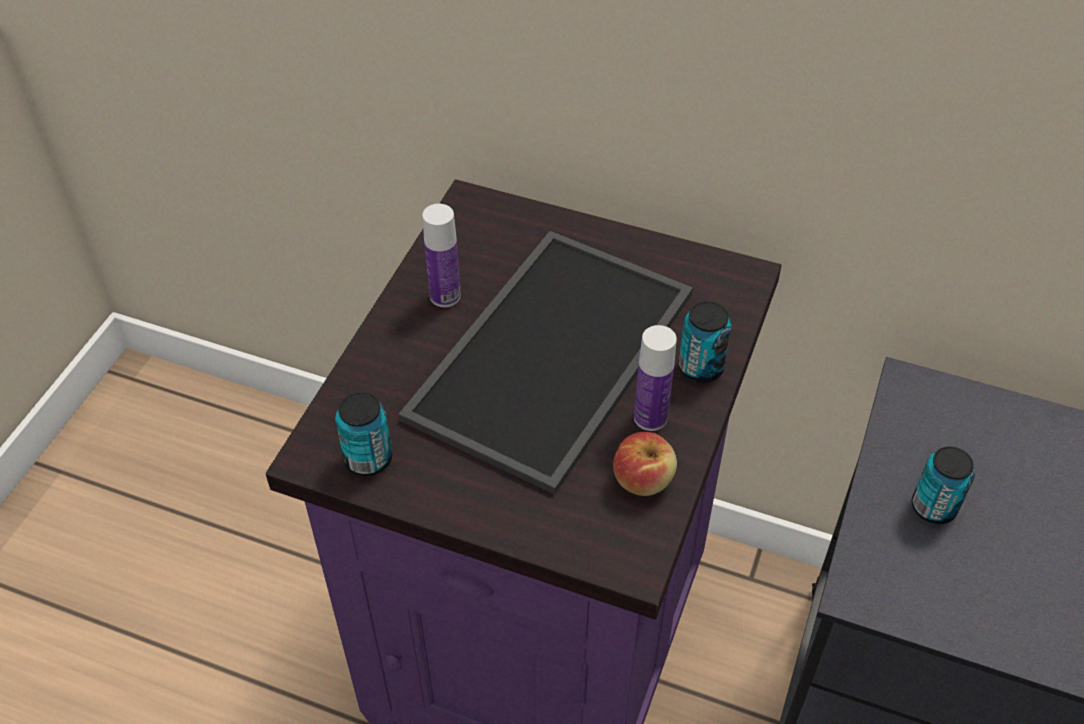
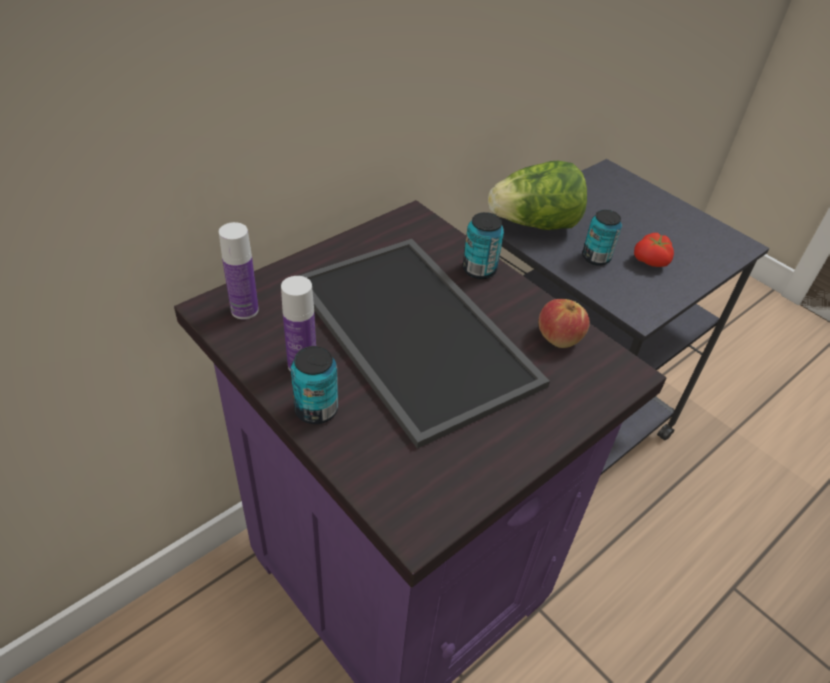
camera: 65 degrees left, 5 degrees down
(368, 459) = (446, 486): can -> can (316, 410)
(650, 417) = (507, 310): bottle -> bottle (244, 310)
(939, 416) = (534, 224): none -> lettuce
(991, 576) = (651, 261): none -> tomato

